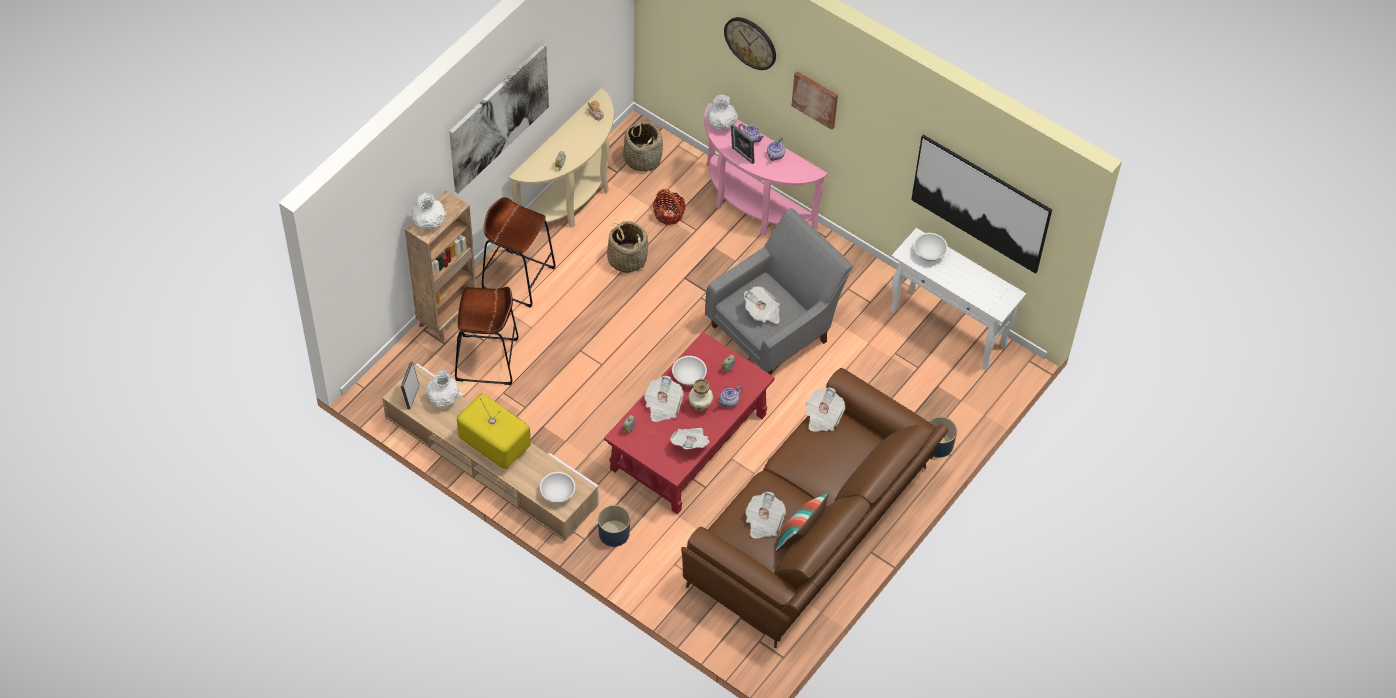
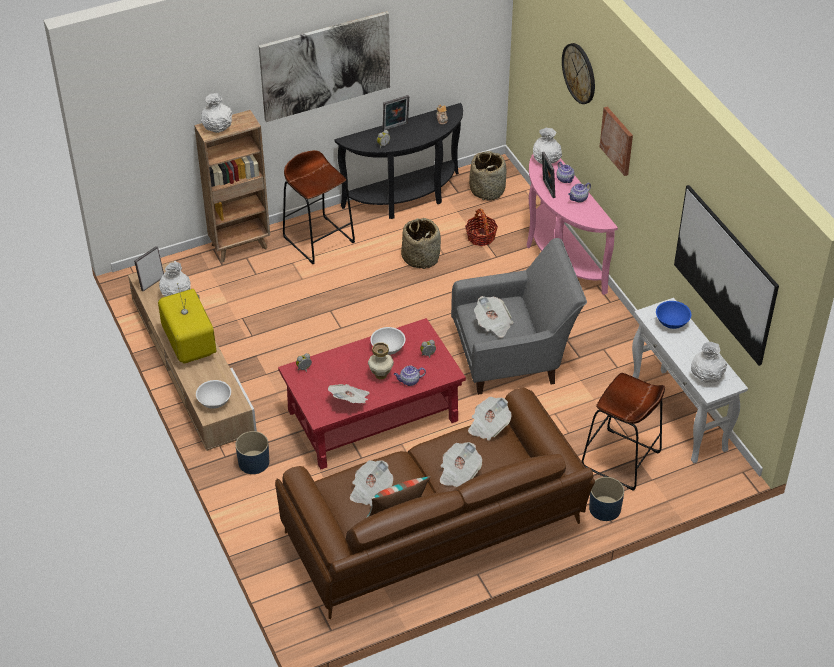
camera: 30 degrees right, 10 degrees down
(487, 360) = (247, 289): brown stool -> brown stool (621, 460)
(558, 140) = (396, 127): none -> picture frame
(572, 199) = (406, 199): beige console table -> black console table
(662, 406) = (347, 362): newspaper -> newspaper (458, 473)
(929, 253) = (672, 322): white bowl -> blue bowl
(988, 295) = (707, 376): none -> white vase

